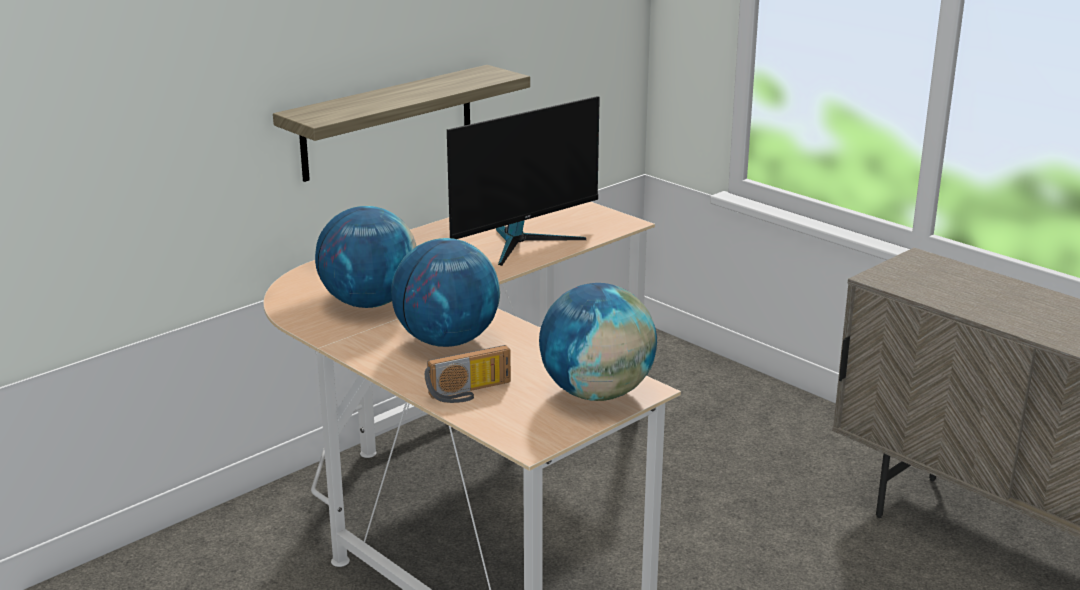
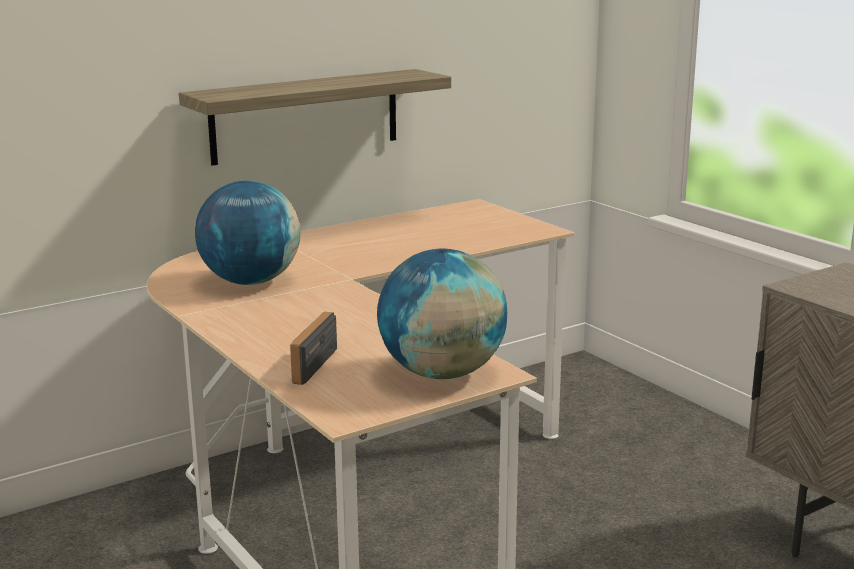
camera: 10 degrees right, 5 degrees down
(447, 341) = (309, 317): globe -> none
(470, 392) = (307, 364): radio -> radio turned 120 degrees clockwise
(524, 242) = (433, 240): monitor -> none

